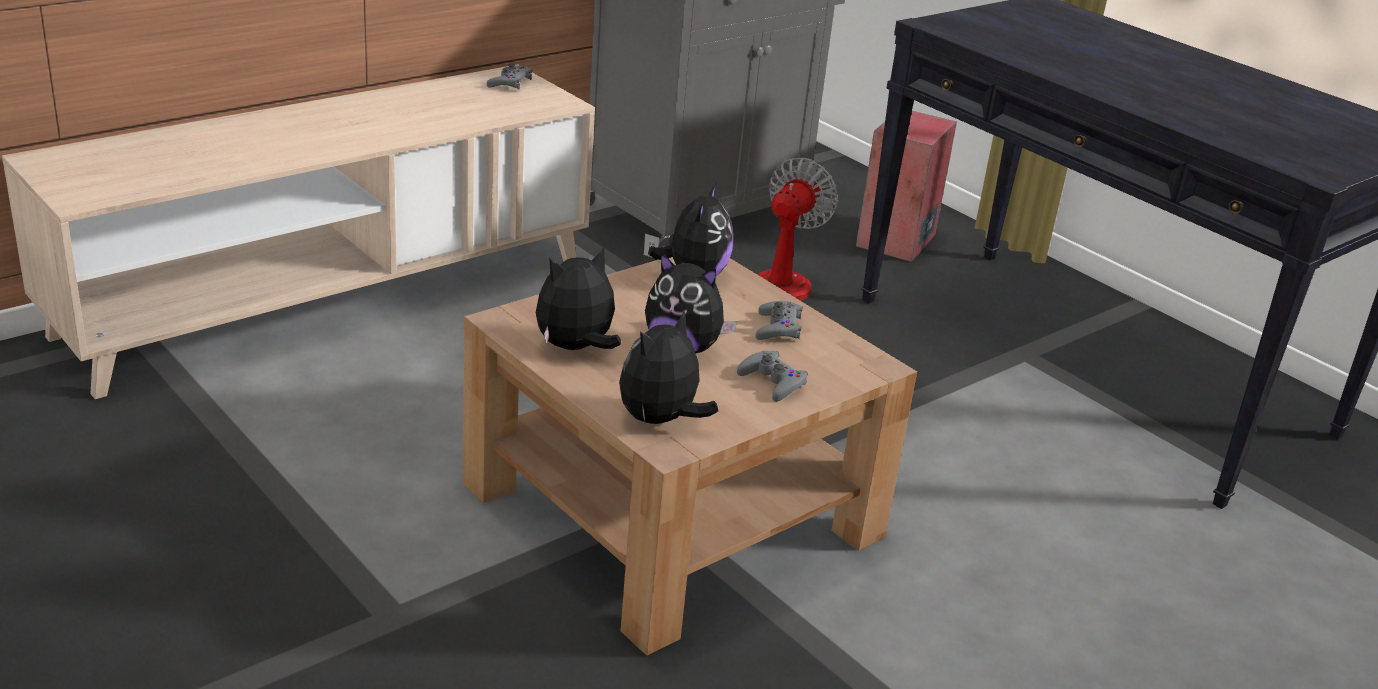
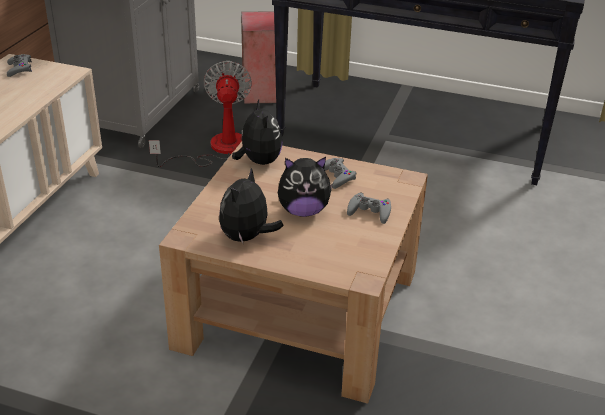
camera: 30 degrees left, 5 degrees up
(660, 420) = (341, 263): plush toy -> none

